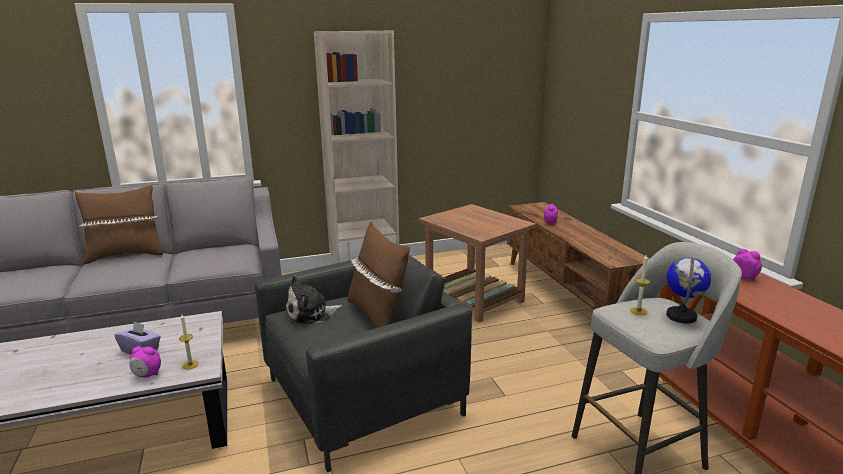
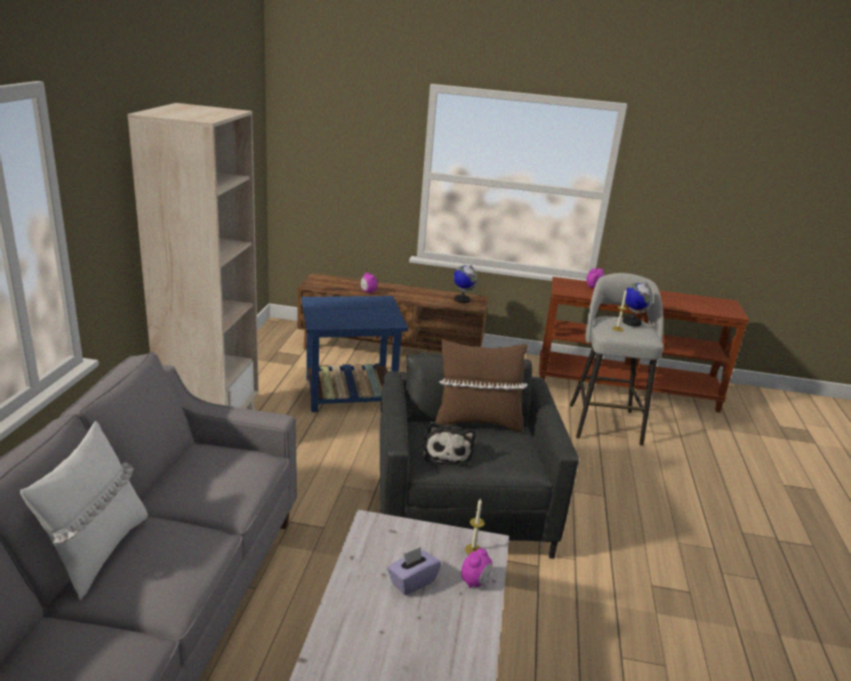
camera: 65 degrees left, 5 degrees up
(125, 255) = (97, 552): brown pillow -> white pillow
(475, 299) = (351, 392): brown side table -> blue side table
(617, 253) = (462, 300): none -> globe

